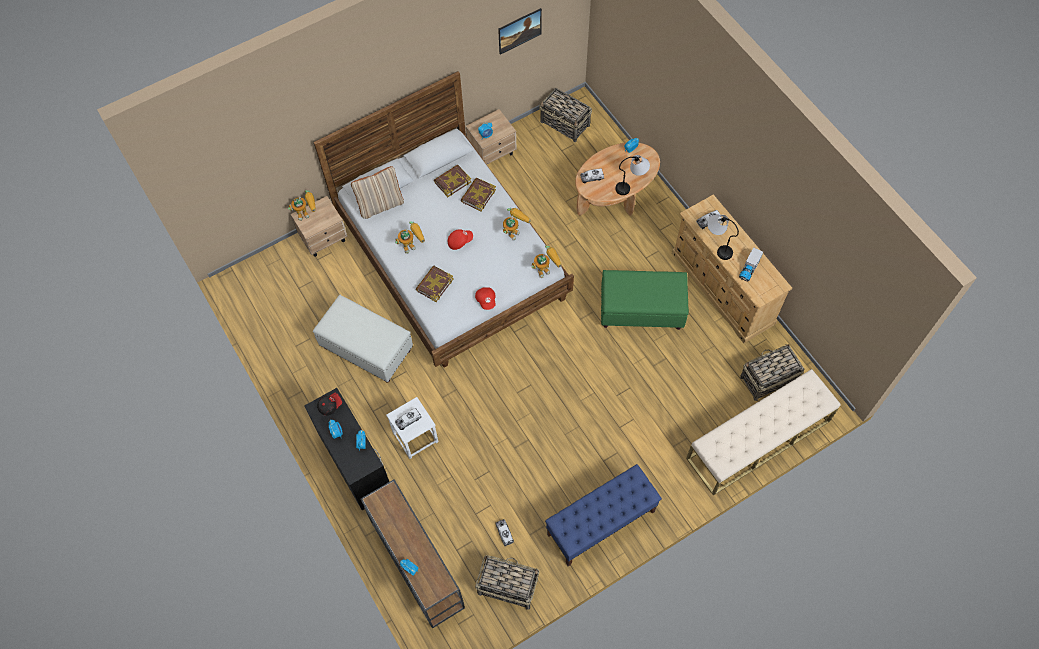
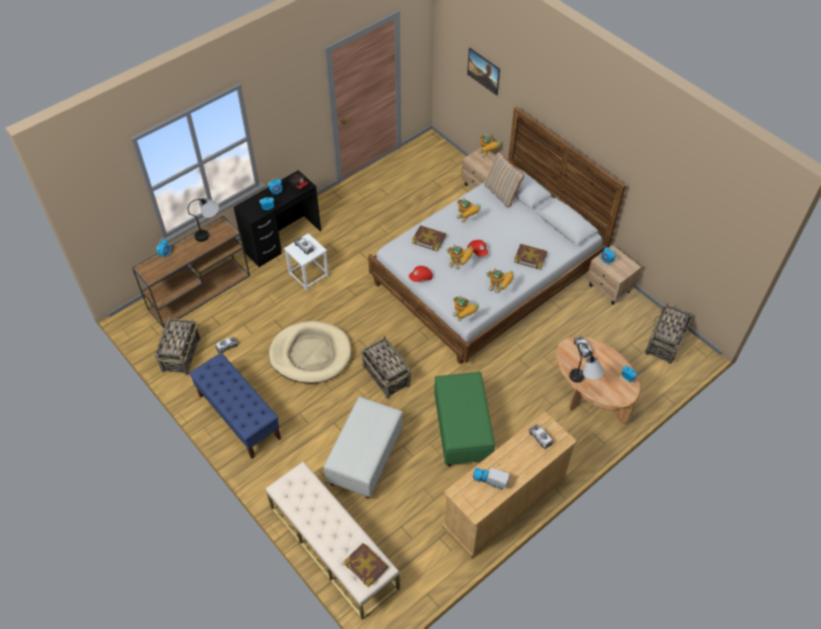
camera: 80 degrees right, 10 degrees down
(367, 349) = (384, 232): white ottoman -> white ottoman (365, 459)
(452, 182) = (540, 237): book -> book (366, 565)
(475, 261) = (460, 265): none -> toy robot
(520, 37) = (686, 225): picture -> picture (483, 77)
(529, 443) = (310, 354): none -> beige dog bed
(717, 245) = (513, 449): table lamp -> table lamp (209, 231)
(767, 379) = (403, 553): basket -> basket (386, 375)

